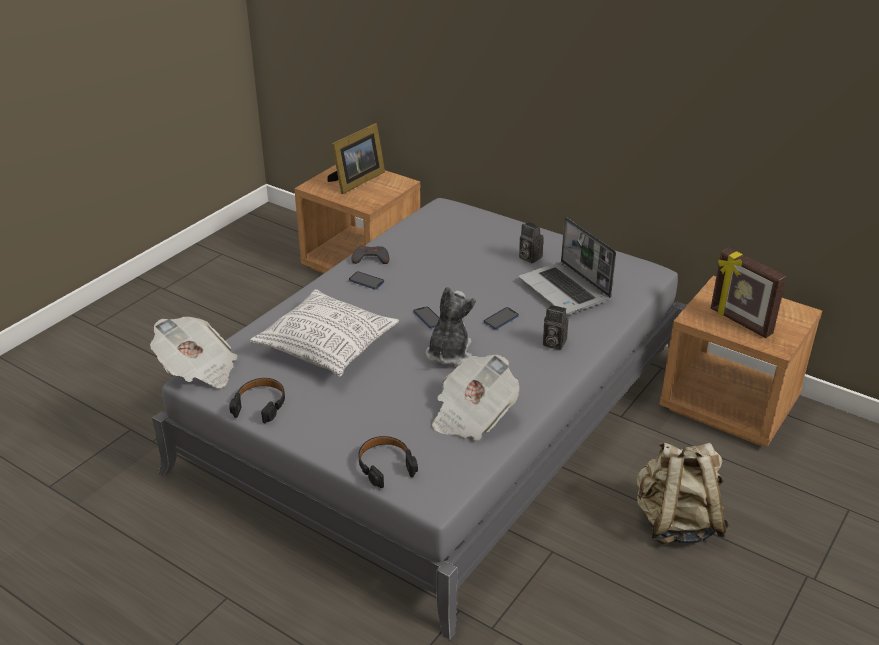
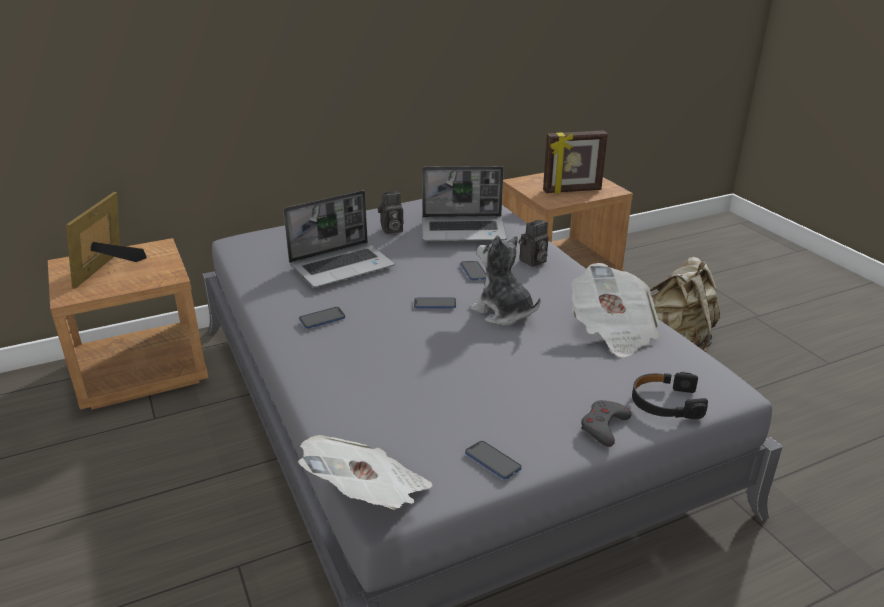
camera: 60 degrees left, 5 degrees down
(260, 405) = (492, 461): black headphones -> phone
(327, 347) = (420, 379): pillow -> none
(356, 181) = (108, 268): picture frame -> picture frame turned 150 degrees counterclockwise
(370, 258) = (278, 305): grey game controller -> grey game controller (604, 426)
(448, 260) = (342, 266): none -> laptop

